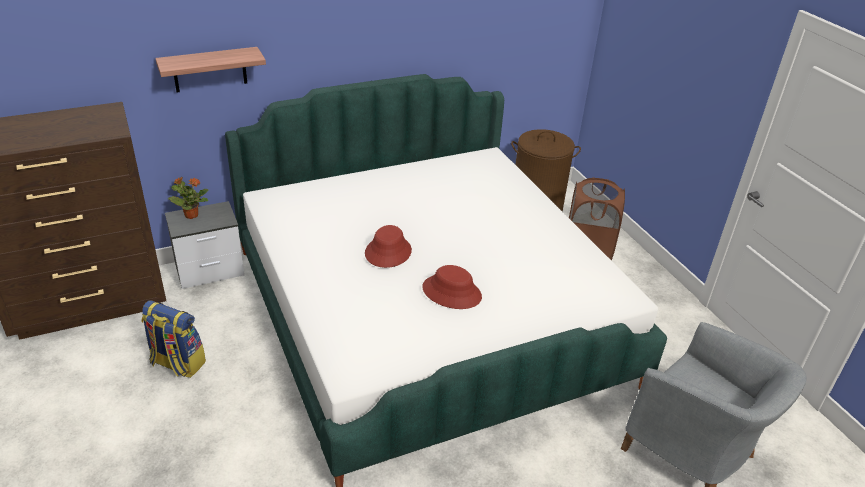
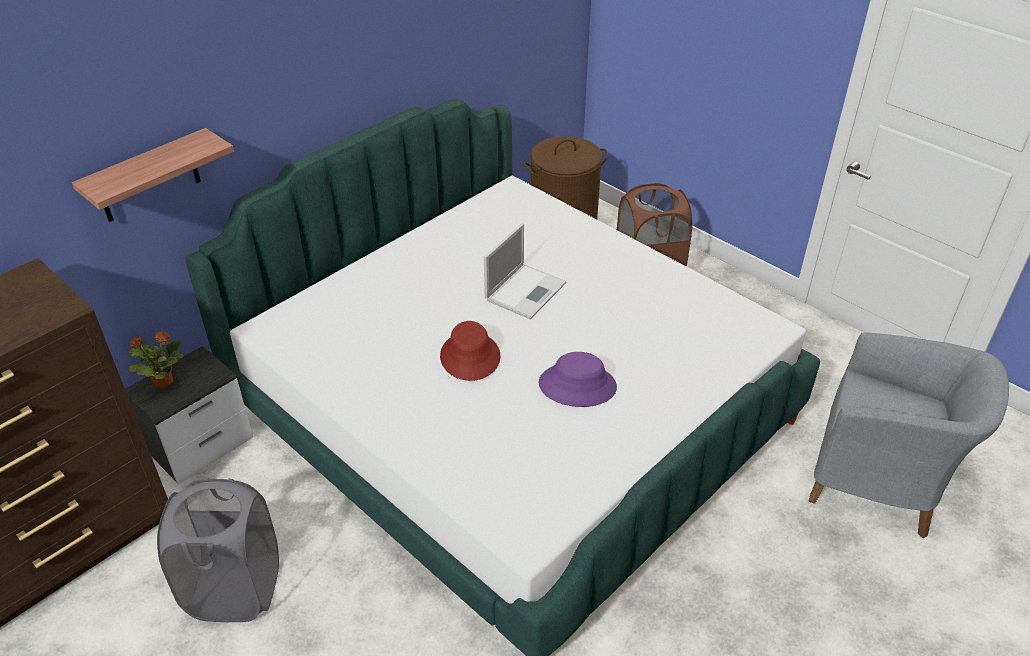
camera: 20 degrees left, 5 degrees up
(177, 363) = (234, 590): backpack -> grey laundry basket
(452, 292) = (577, 385): red hat -> purple hat
(456, 222) = (526, 290): none -> laptop

